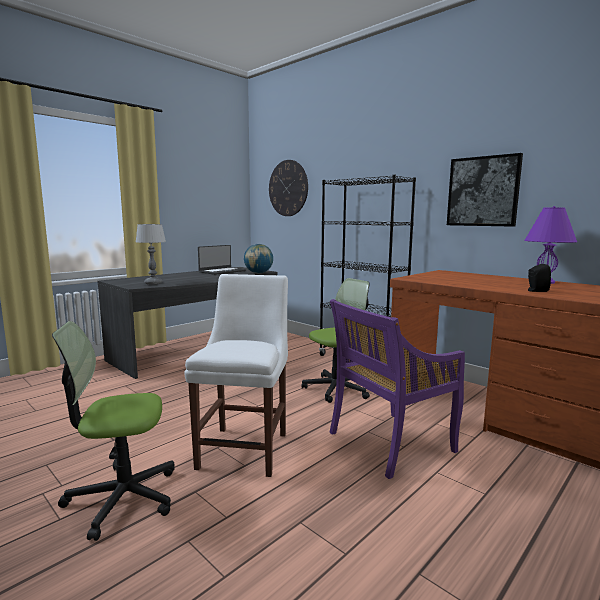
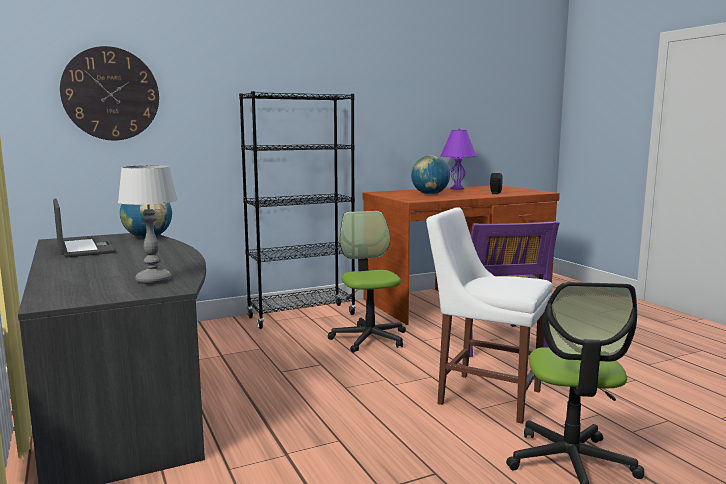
camera: 70 degrees left, 0 degrees up
(468, 279) = (430, 194): none -> globe
(483, 191) = (393, 114): picture -> none

